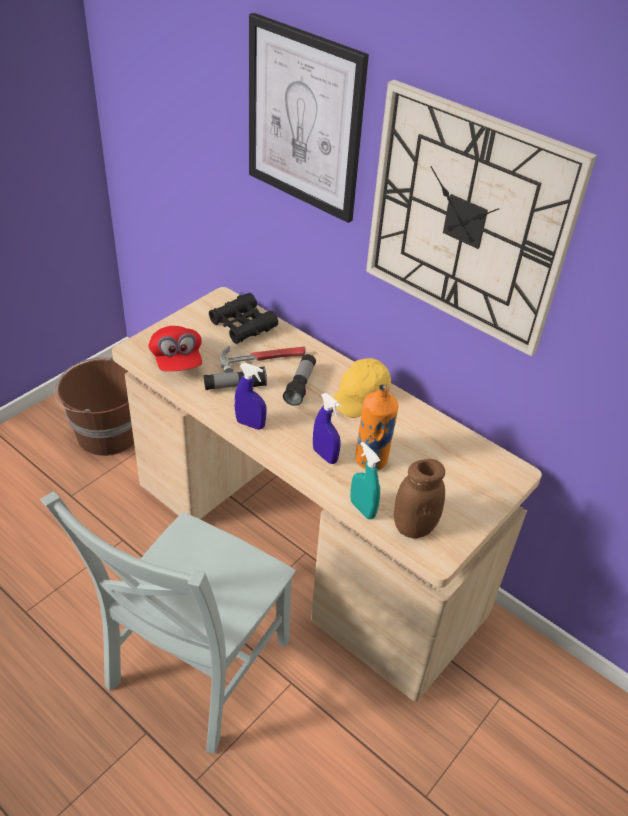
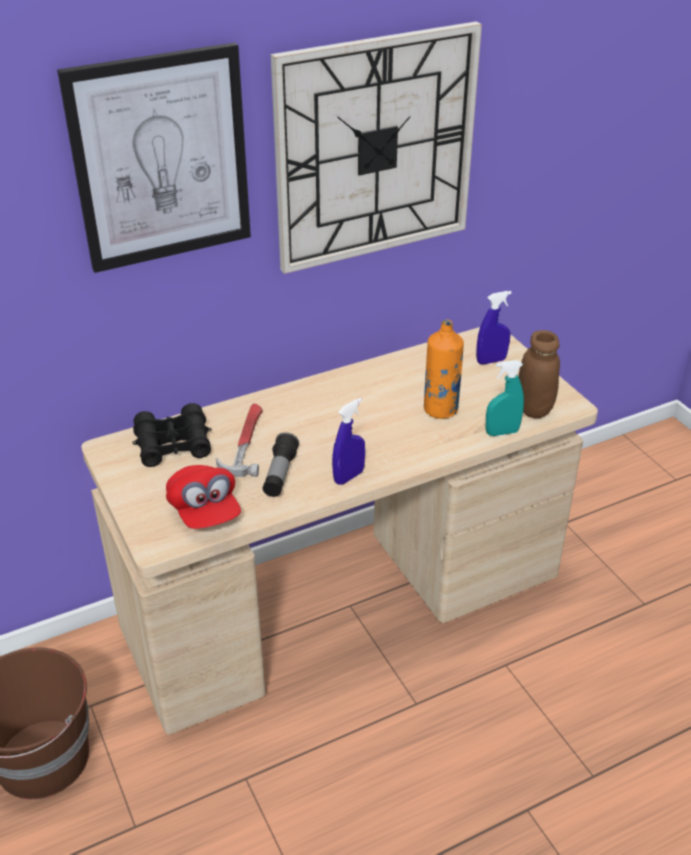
camera: 65 degrees left, 5 degrees down
(177, 361) = (204, 511): red cap -> red cap turned 60 degrees clockwise
(194, 669) = (462, 745): grey chair -> none
(300, 386) = (307, 427): flashlight -> none
(325, 456) = (421, 437): blue spray bottle -> blue spray bottle (491, 361)
(360, 396) = (346, 392): yellow cap -> none

